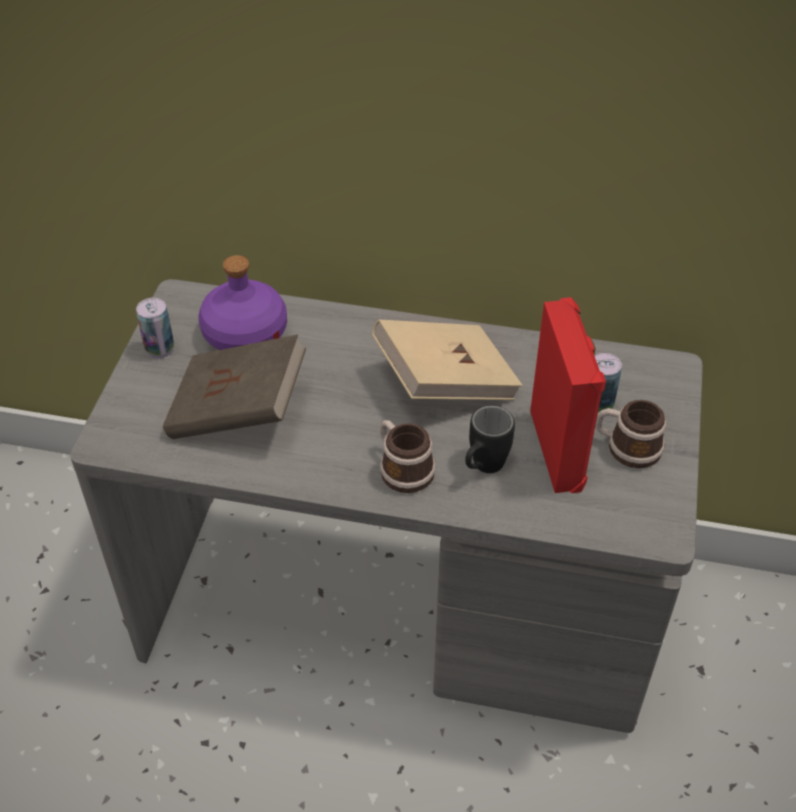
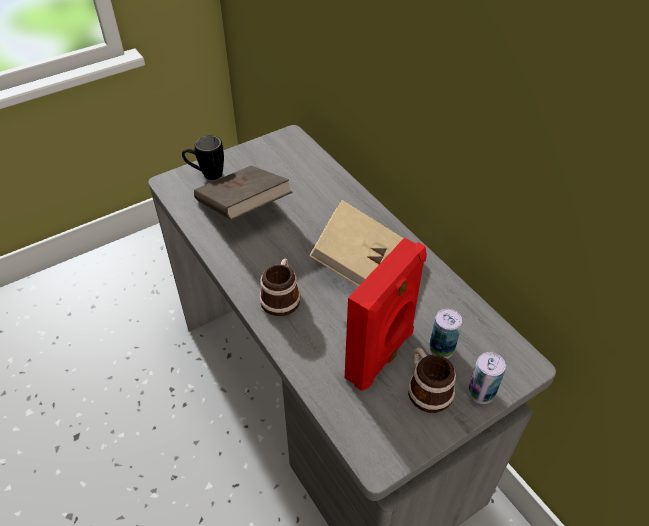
camera: 45 degrees right, 0 degrees up
(160, 349) = (249, 155): can -> can (481, 393)
(244, 333) = (297, 173): purple bottle -> none
(483, 468) = (323, 331): black mug -> black mug (206, 175)

